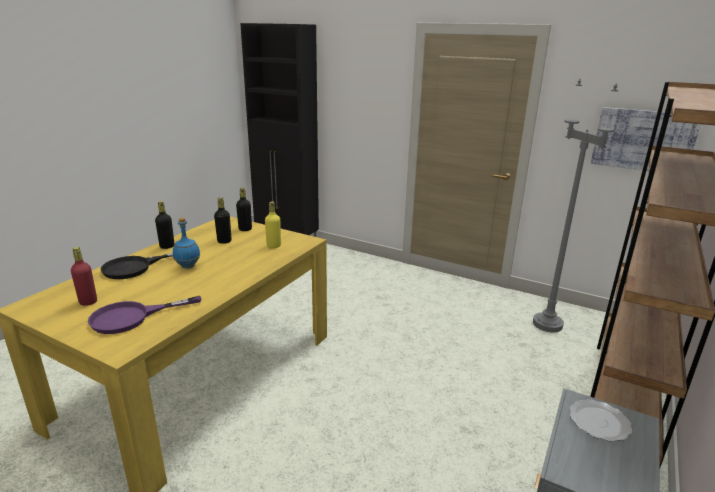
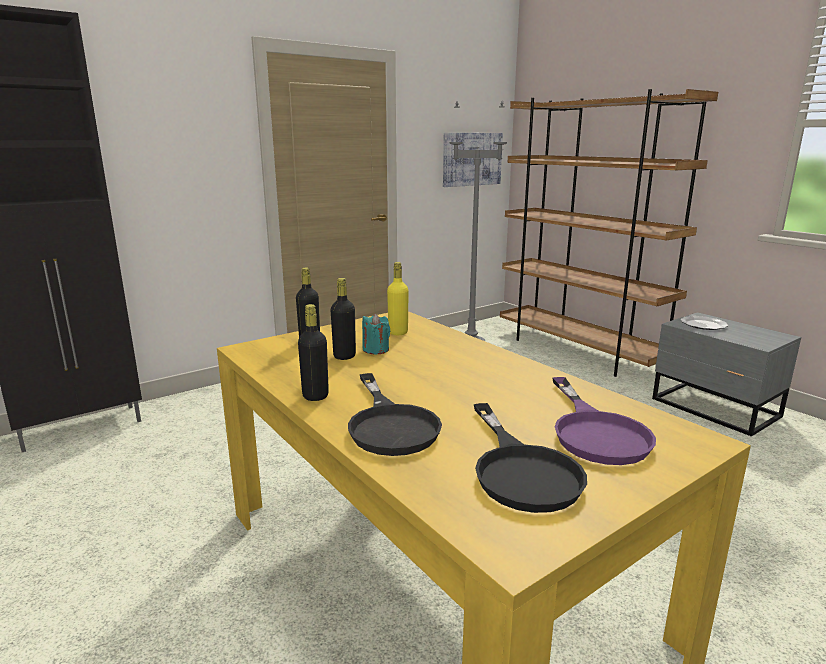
camera: 65 degrees left, 5 degrees down
(88, 302) = (521, 470): red bottle -> black frying pan
(188, 266) = (425, 385): blue bottle -> none
(238, 246) = (376, 350): none -> turquoise candle

